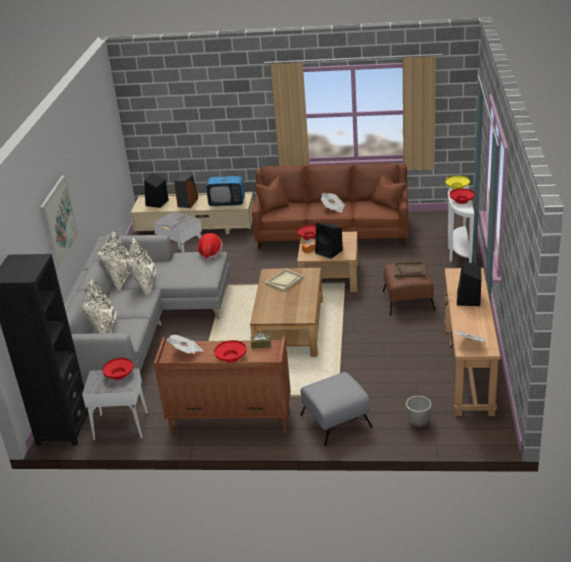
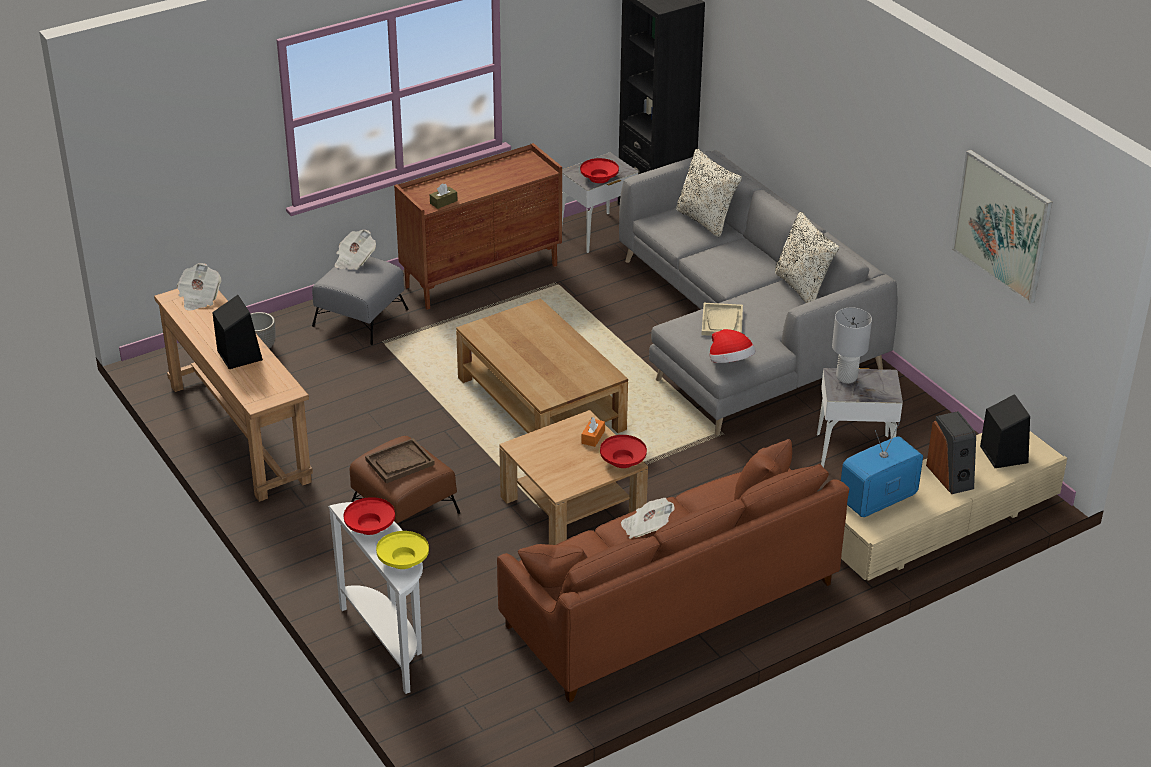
camera: 140 degrees right, 5 degrees up
(58, 222) = (821, 127): picture -> picture (1002, 225)
(144, 285) = (751, 290): beige pillow -> none
(178, 225) = (846, 379): none -> grey table lamp
(186, 351) = (519, 171): newspaper -> newspaper (354, 260)
(231, 357) = (461, 181): red bowl -> none
(284, 281) = (567, 370): beige tray -> beige tray (722, 322)
(329, 252) = (556, 443): black speaker -> none

